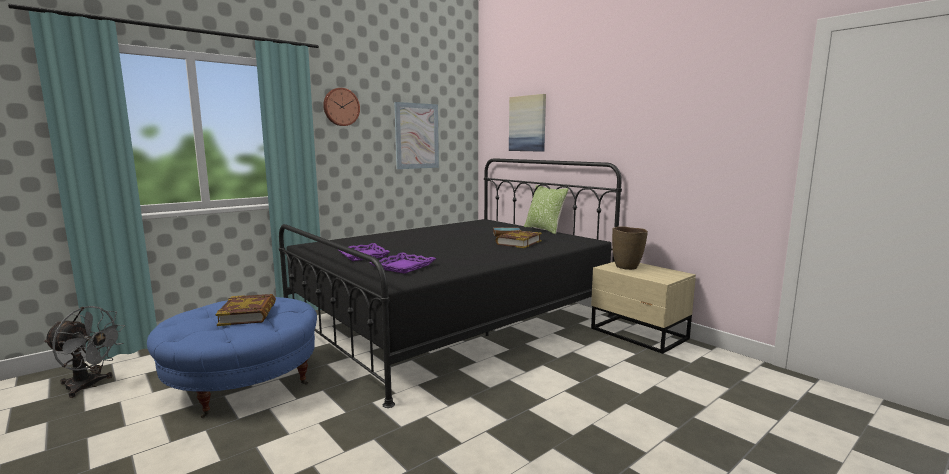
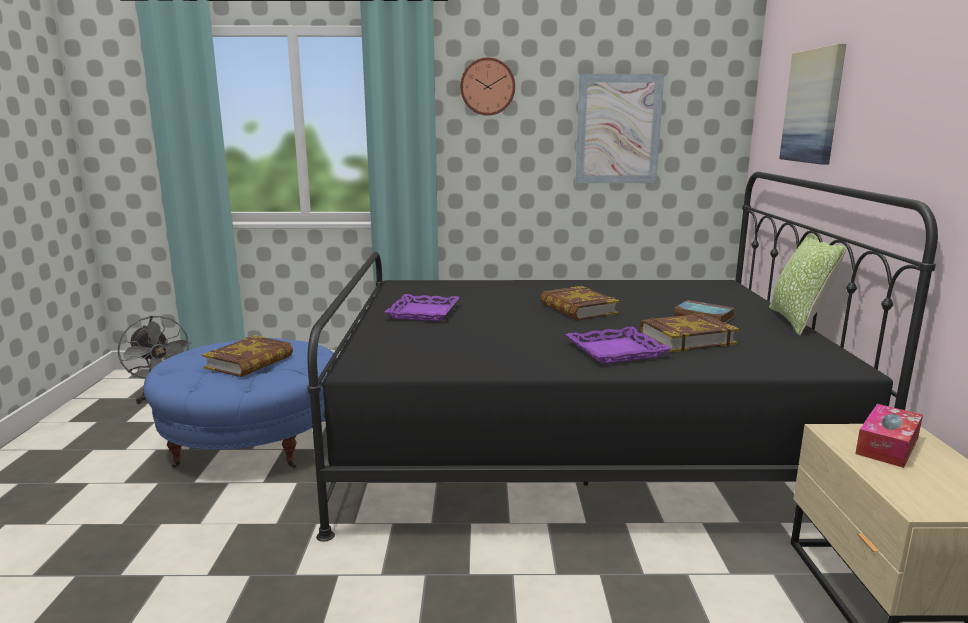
camera: 40 degrees right, 5 degrees up
(403, 266) = (427, 342): purple tray -> purple tray (616, 351)
(444, 240) = (578, 309): none -> book
(627, 267) = (887, 446): brown vase -> tissue box

